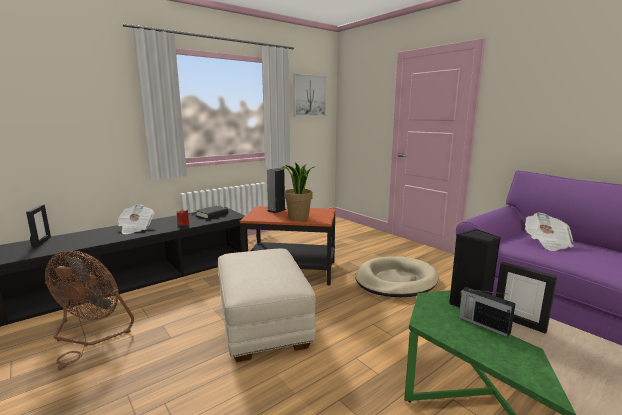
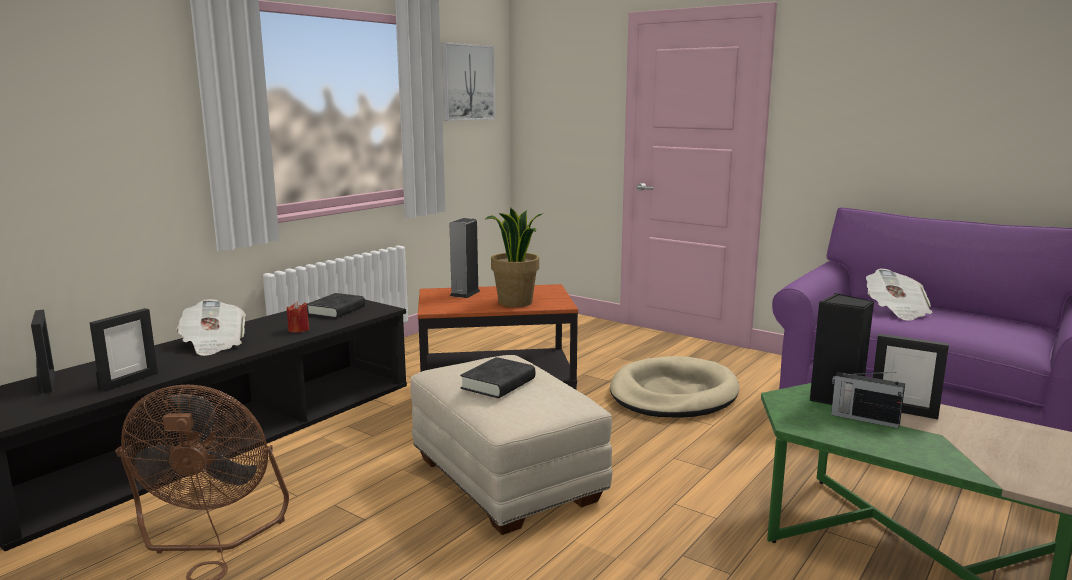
camera: 15 degrees left, 0 degrees up
(76, 244) = (129, 381): none -> picture frame
(254, 267) = (498, 384): none -> black book

